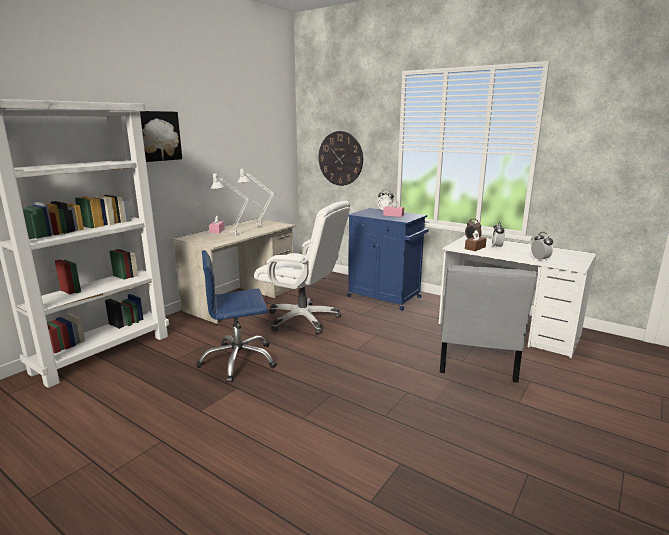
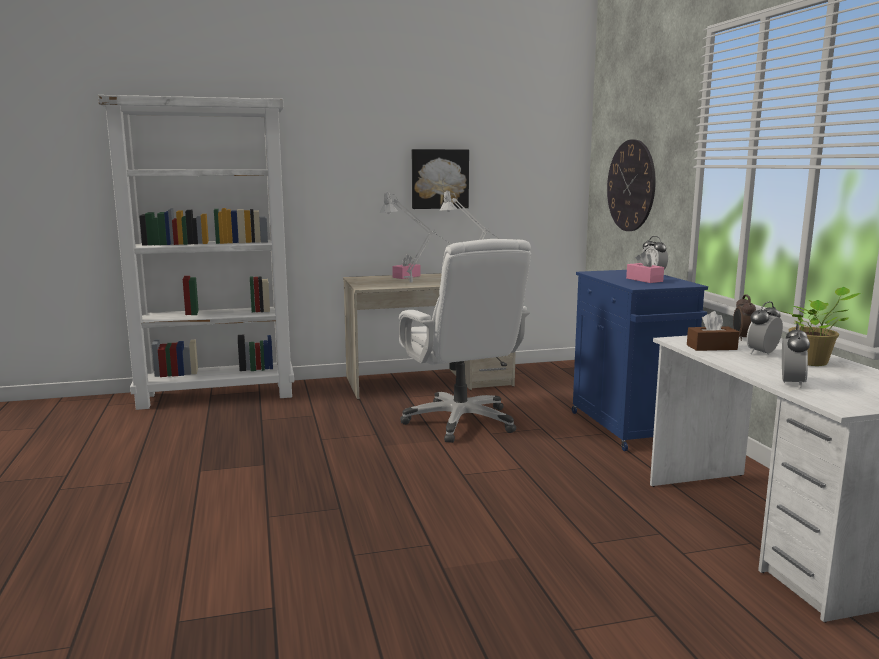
camera: 40 degrees right, 5 degrees down
(157, 136) = (335, 143): picture -> picture (439, 179)
(238, 361) = (311, 440): blue office chair -> none
(476, 362) = (610, 553): grey chair -> none
(521, 247) = (813, 362): none -> potted plant

